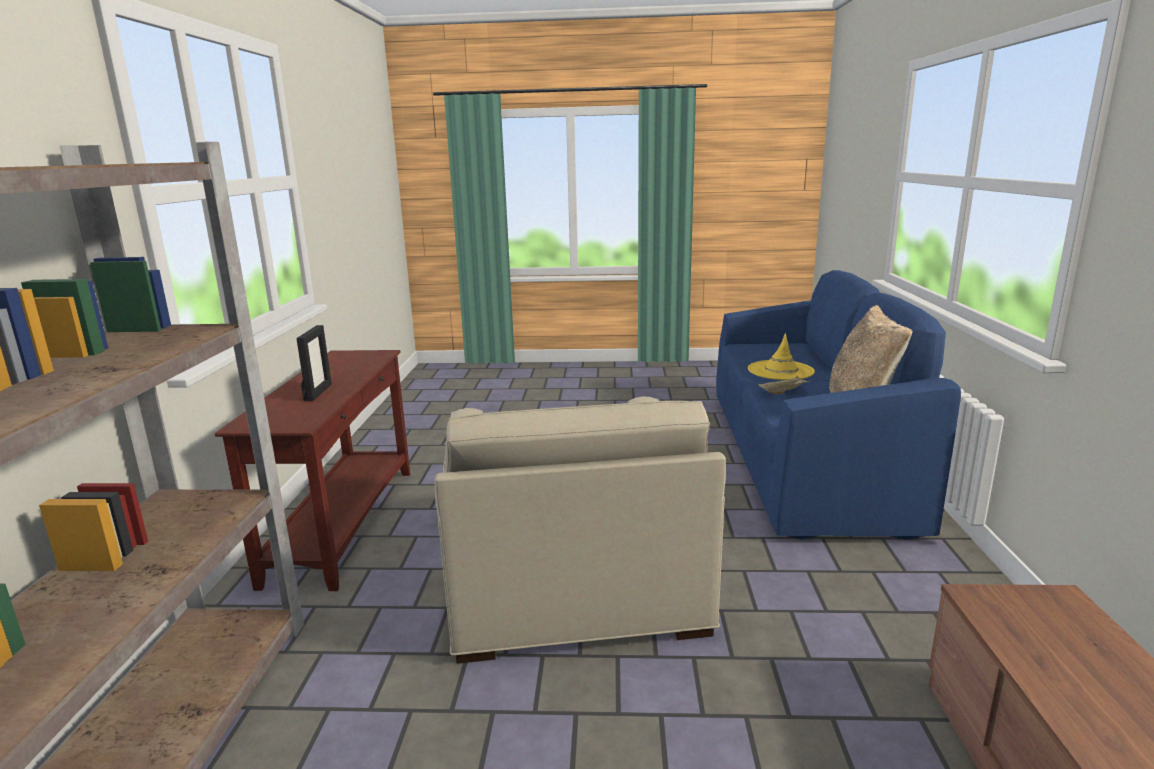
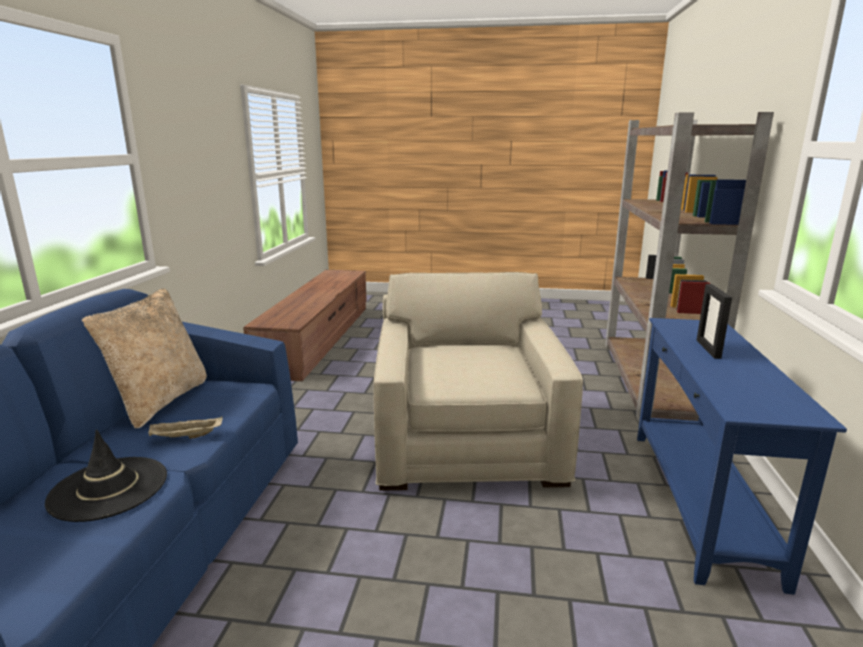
camera: 175 degrees left, 0 degrees up
(343, 523) = (700, 501): brown console table -> blue console table
(780, 370) = (109, 488): yellow hat -> black hat

